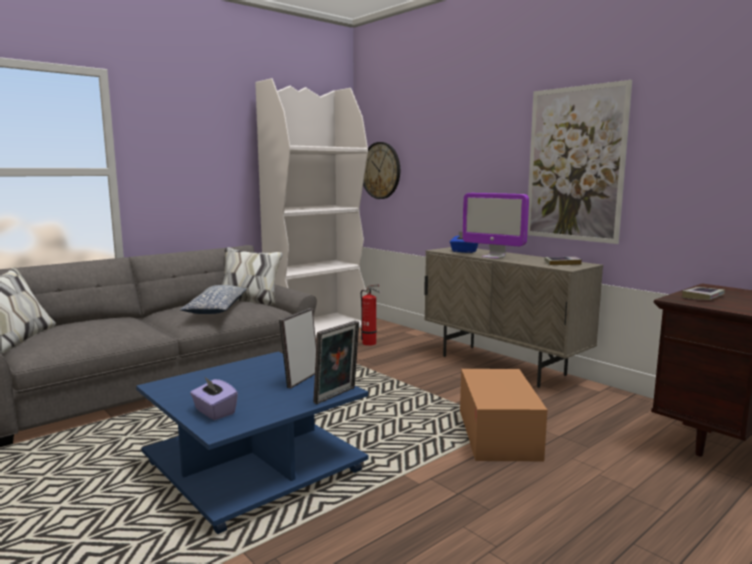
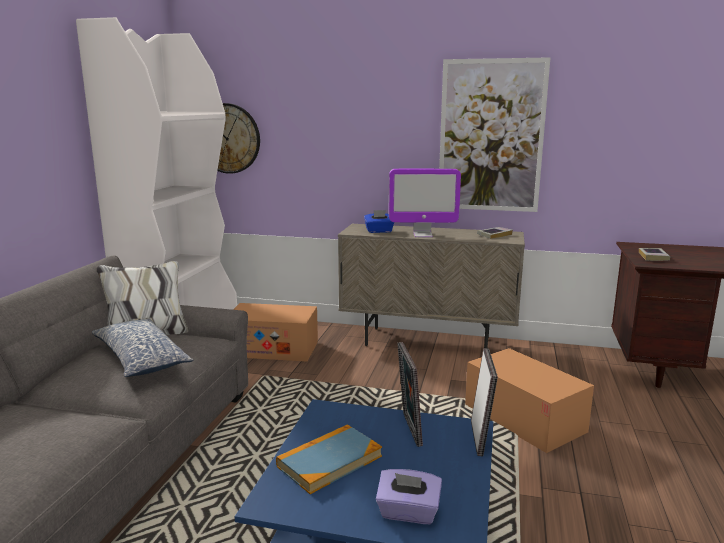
camera: 35 degrees left, 5 degrees up
(224, 379) = (329, 461): none -> book
(370, 343) = (273, 349): fire extinguisher -> cardboard box

